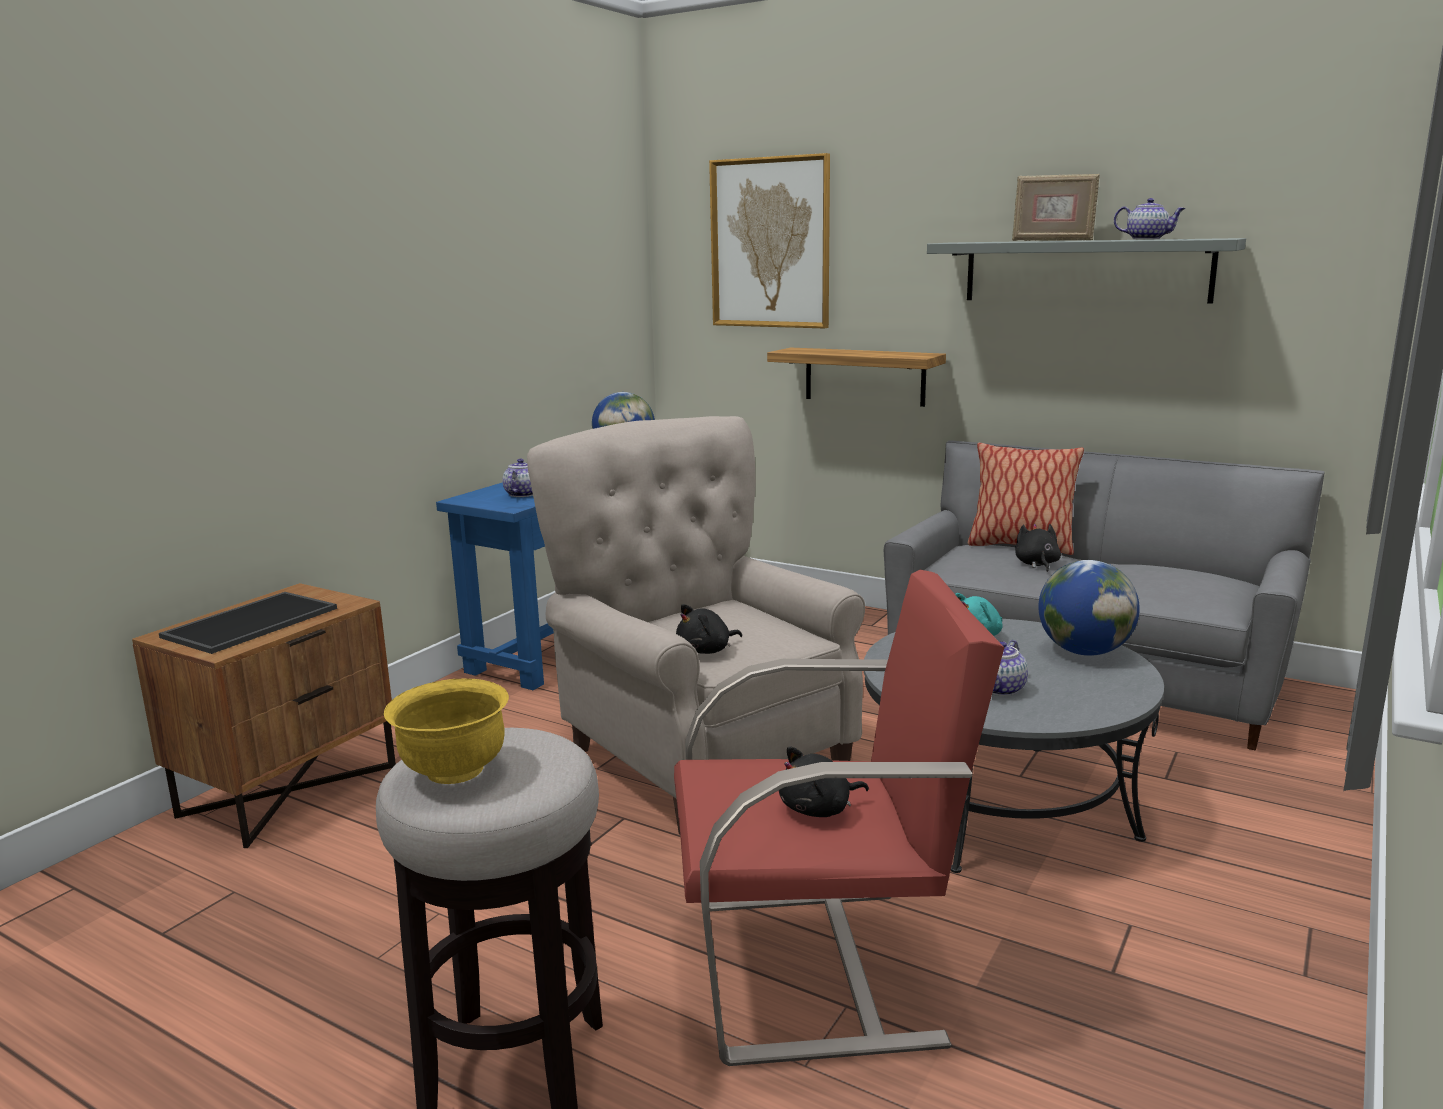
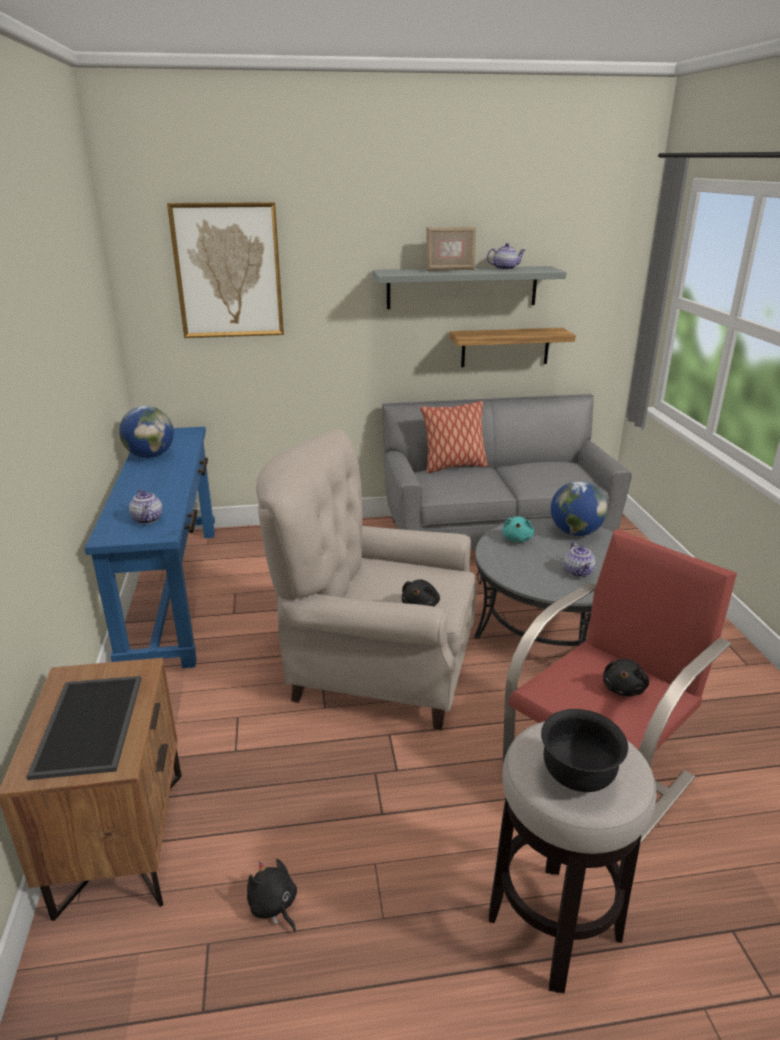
camera: 40 degrees left, 10 degrees up
(454, 770) = (577, 777): yellow bowl -> black bowl
(864, 376) = (315, 366): shelf -> shelf (505, 347)
(1036, 564) = (480, 478): black plush toy -> black plush toy (274, 906)

